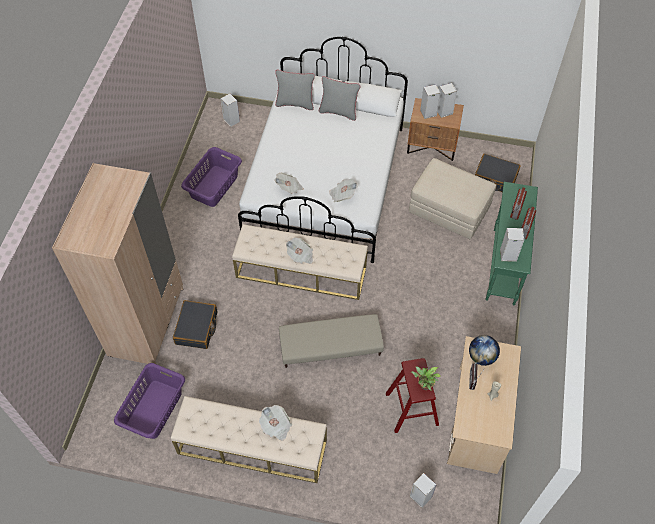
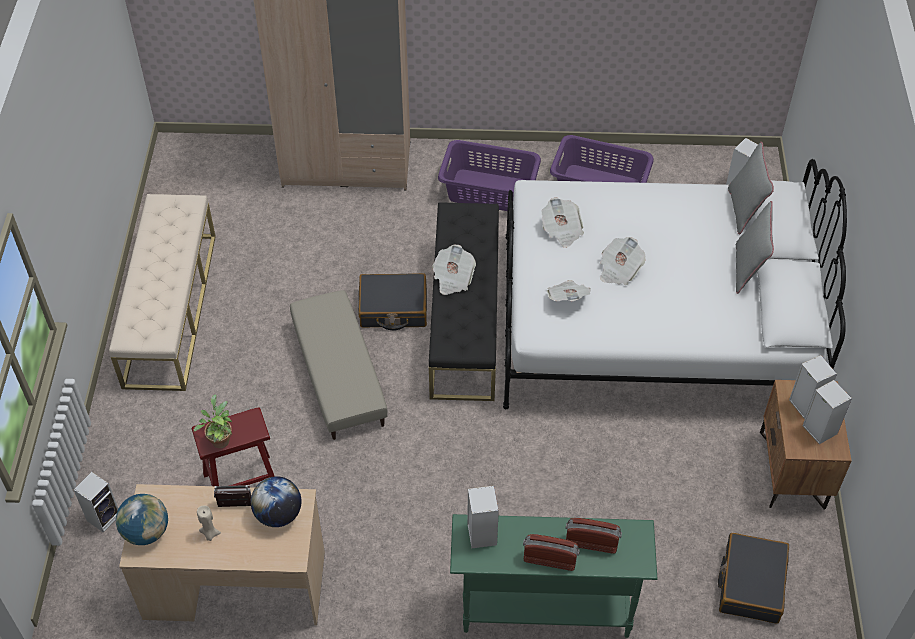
camera: 80 degrees right, 5 degrees down
(153, 409) = (217, 199): purple laundry basket -> purple laundry basket (488, 190)
(197, 328) = (345, 217): black suitcase -> black suitcase (393, 308)
(276, 426) = (165, 295): newspaper -> newspaper (619, 270)
(301, 272) = (465, 318): beige bench -> black bench
(449, 209) = (650, 511): beige ottoman -> none
(488, 431) = (146, 532): none -> globe

